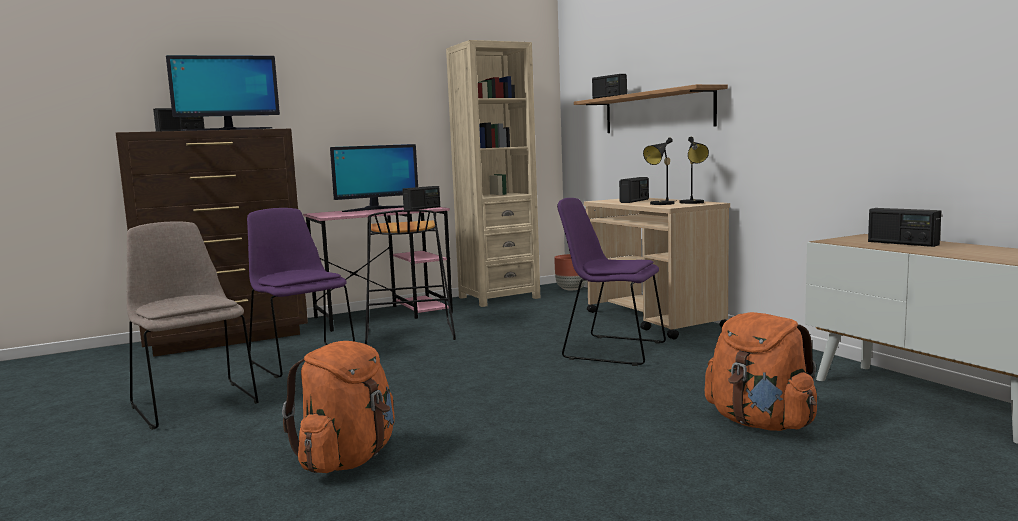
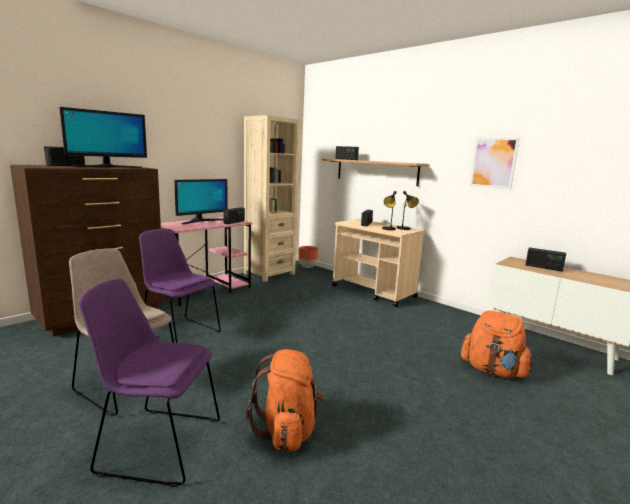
camera: 20 degrees left, 5 degrees up
(408, 333) = (235, 306): black stool -> none
(610, 350) = (370, 316): purple chair -> purple chair (157, 444)
(822, 64) = (493, 163): none -> picture

